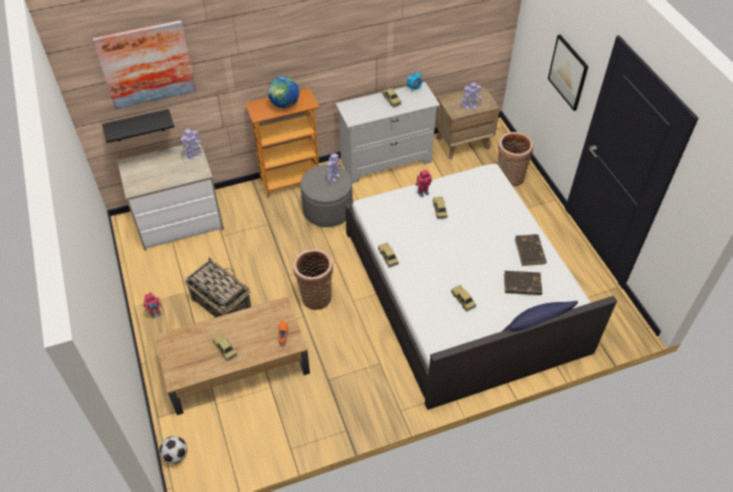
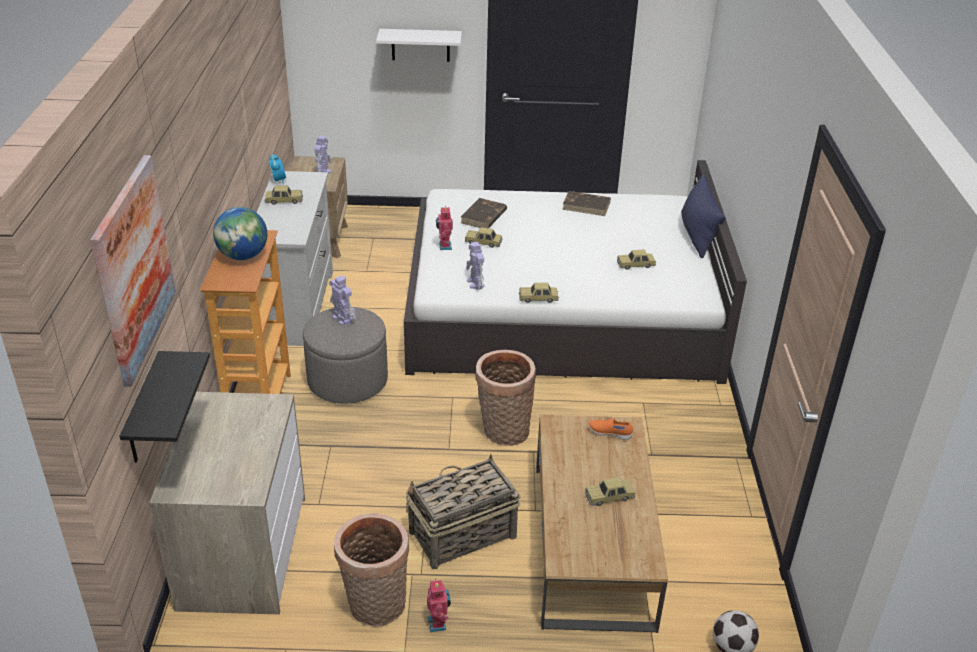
camera: 70 degrees left, 15 degrees down
(193, 154) = (221, 404): toy robot -> toy robot (475, 283)
(509, 177) = (406, 227): basket -> basket (375, 608)
(521, 284) = (632, 223): brown book -> brown book (483, 217)
(568, 72) = (420, 45): picture -> white shelf

